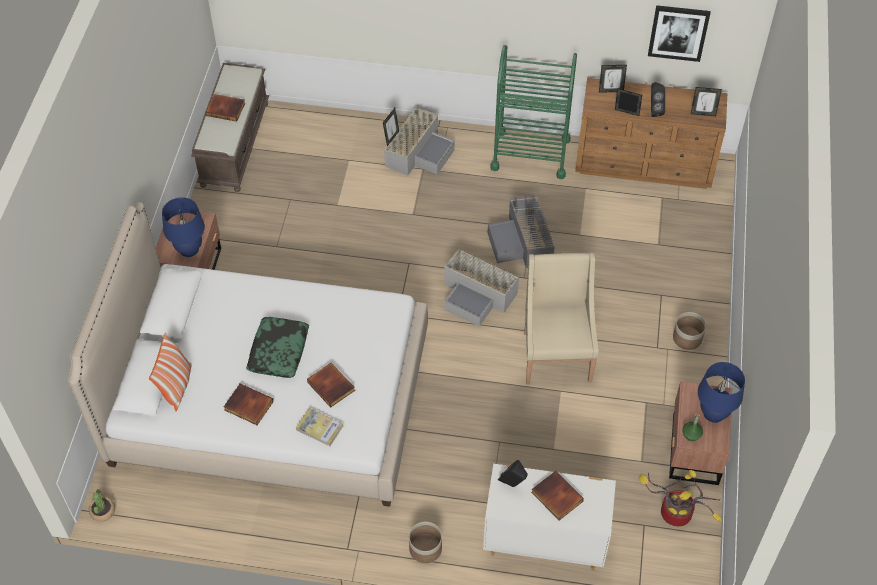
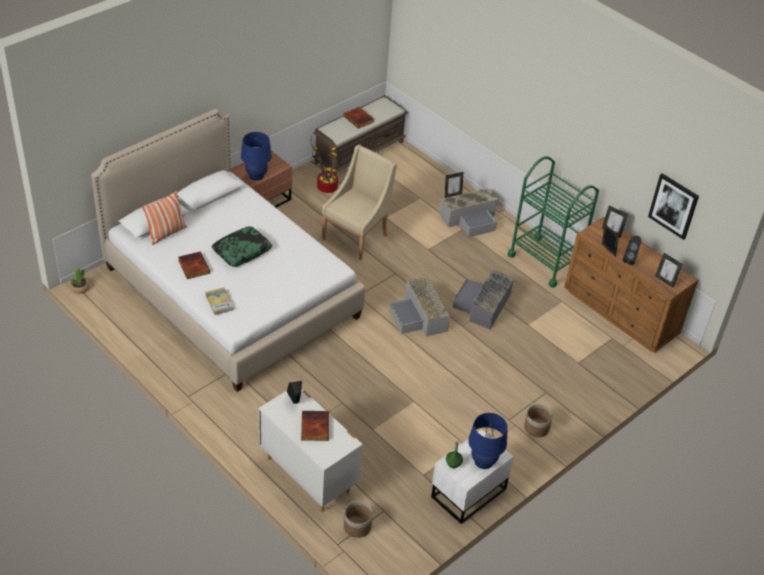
camera: 35 degrees right, 10 degrees down
(332, 386) = (251, 286): book -> none
(425, 548) = (232, 427): planter -> planter (357, 526)
(555, 354) = (434, 379): beige armchair -> beige armchair (357, 236)
(673, 514) = (410, 518): potted plant -> potted plant (325, 187)
(693, 450) = (467, 492): brown nightstand -> white nightstand

